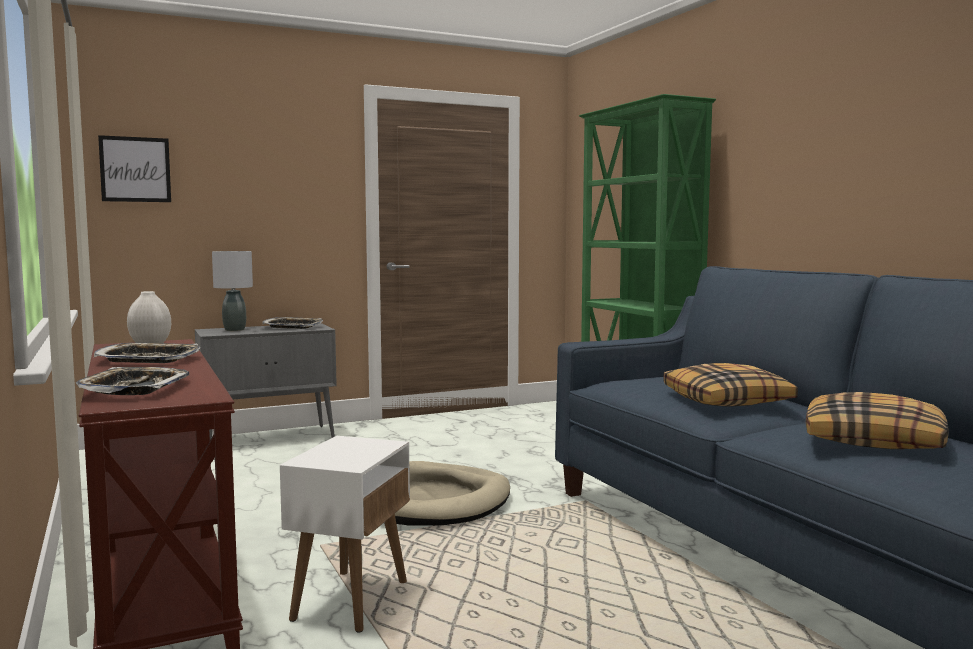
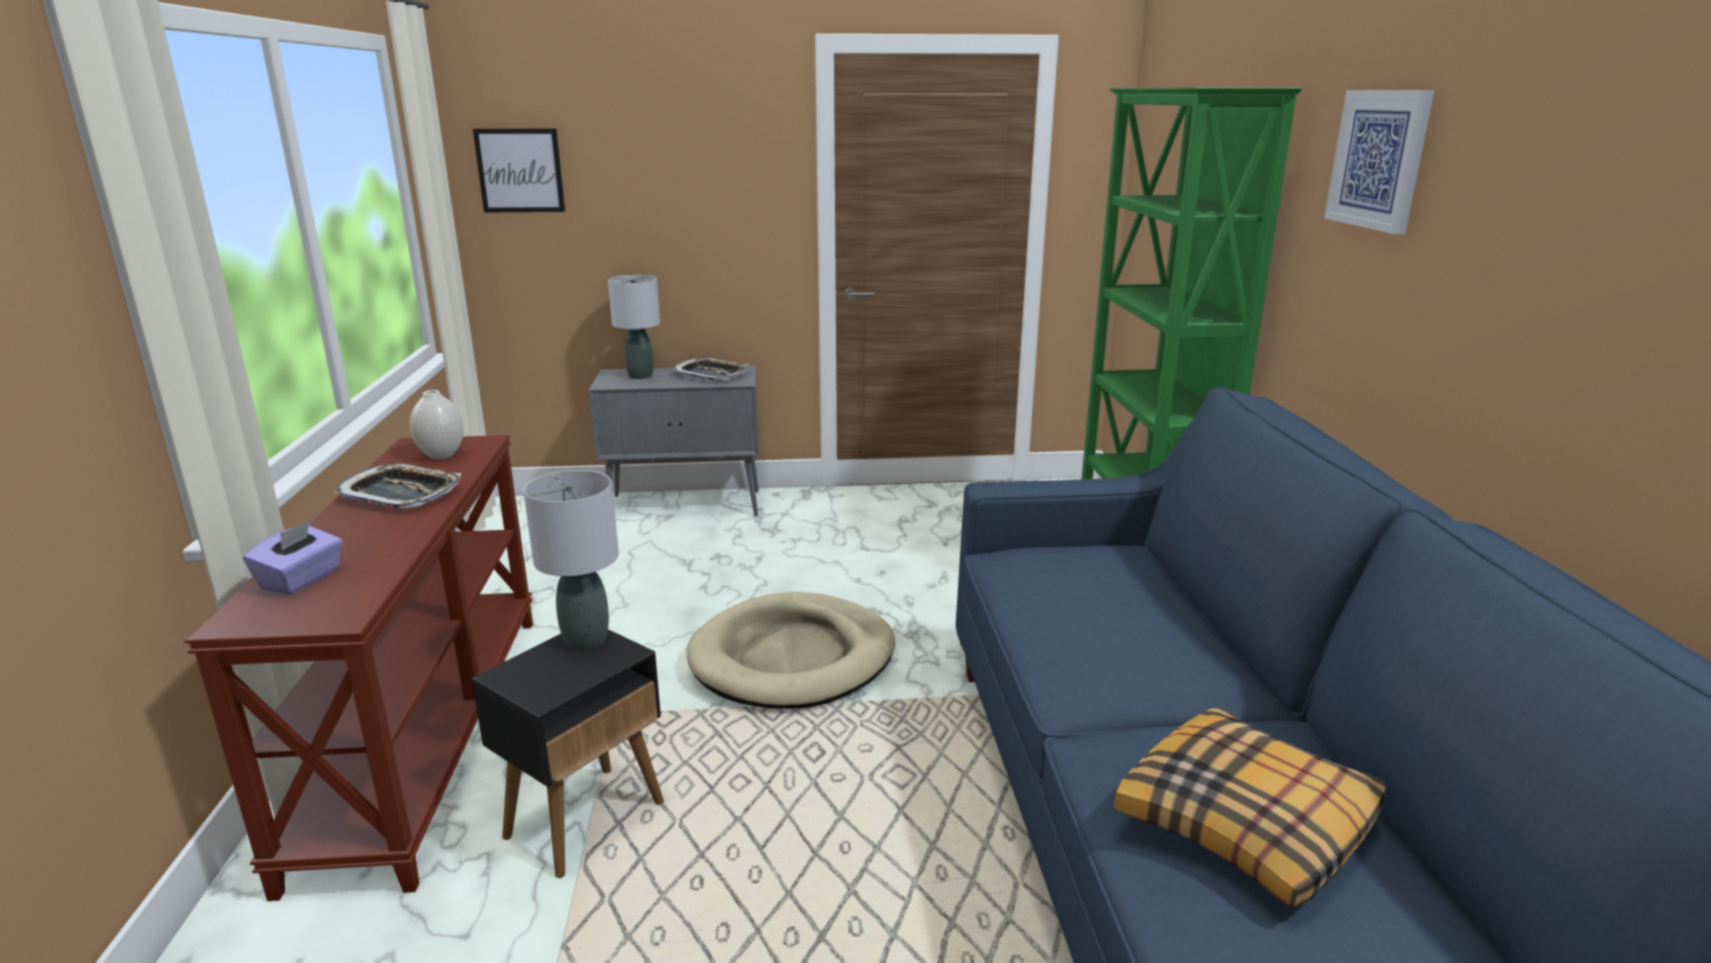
camera: 20 degrees right, 15 degrees up
(134, 389) = (302, 579): tray -> purple tissue box
(349, 442) = (587, 639): none -> grey table lamp
(351, 600) = (586, 819): white side table -> black side table
(727, 401) = (1131, 646): pillow -> none
(778, 126) = (1379, 159): none -> picture

